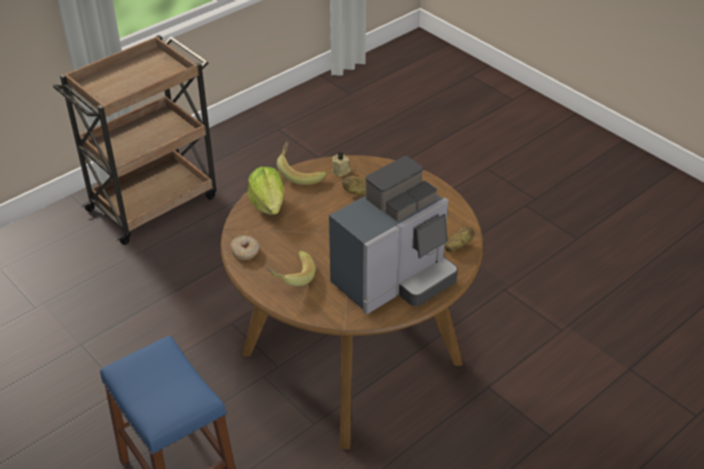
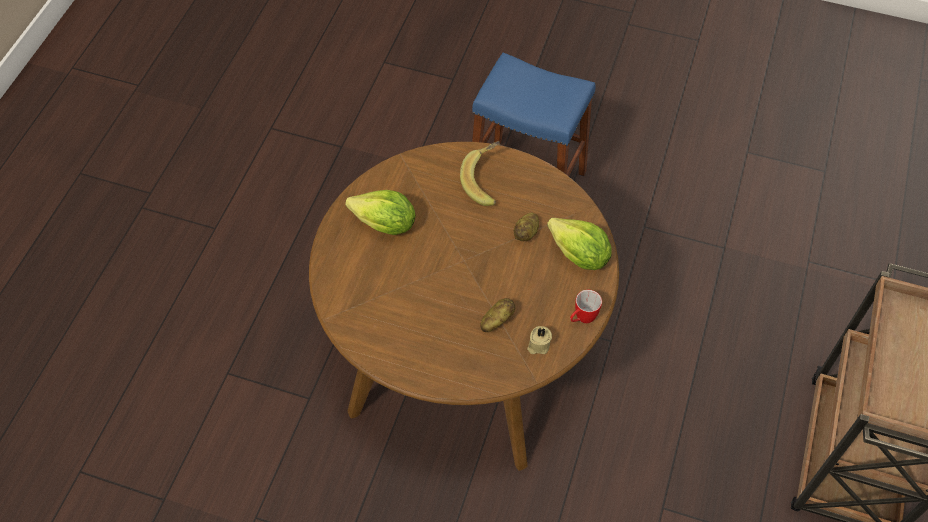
camera: 150 degrees right, 15 degrees up
(245, 251) = (551, 188): donut -> none
(301, 172) = (582, 319): banana -> mug
(394, 279) = (385, 225): coffee machine -> lettuce
(458, 246) = (342, 297): potato -> potato (526, 233)

